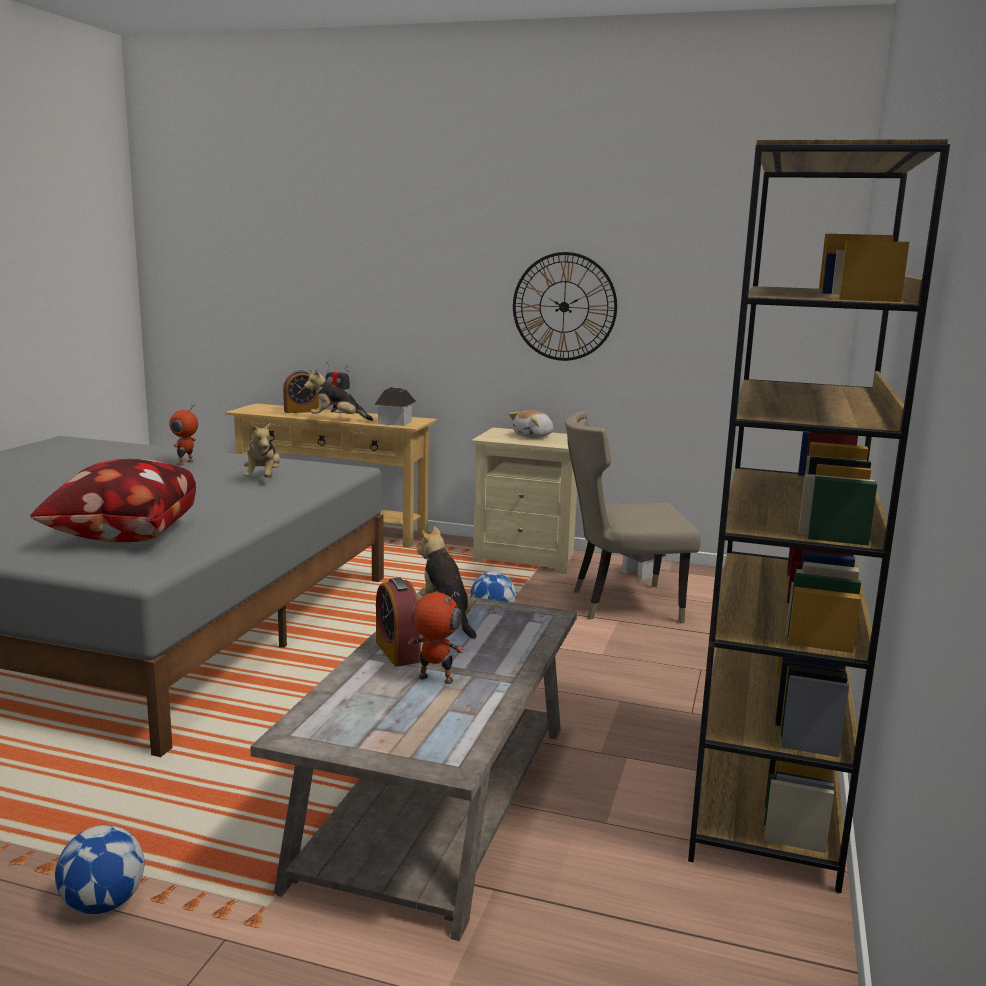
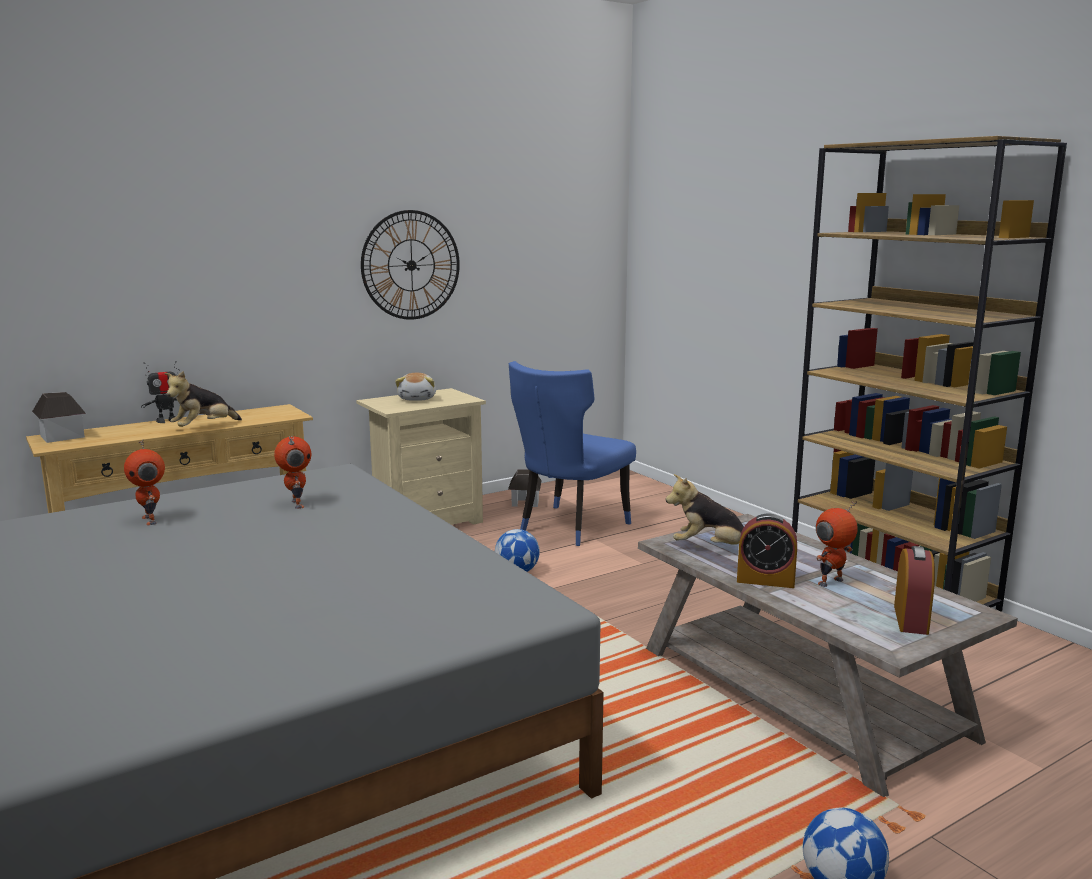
camera: 50 degrees left, 0 degrees up
(122, 537) = (401, 596): pillow -> none
(263, 478) = (296, 504): plush toy -> toy robot
(301, 411) = (125, 430): alarm clock -> alarm clock (911, 619)
(395, 422) = (270, 416): toy house -> toy house (62, 436)
(621, 604) = (568, 527): beige chair -> blue chair

